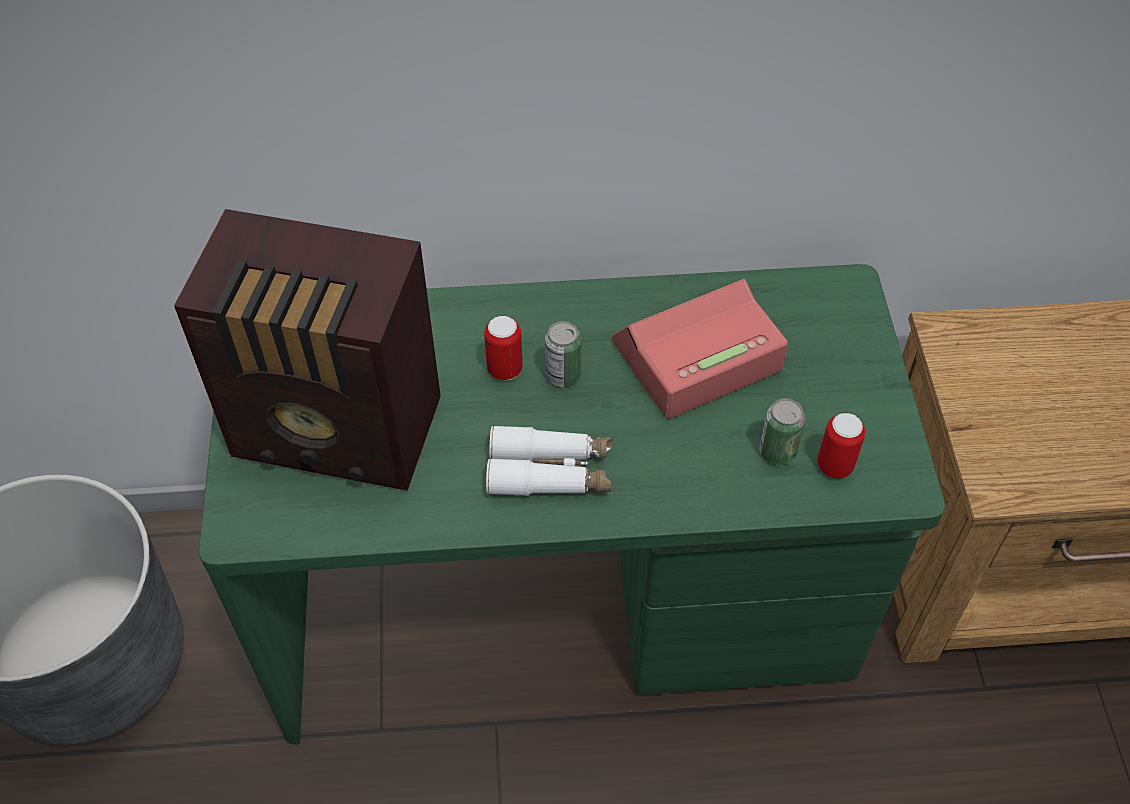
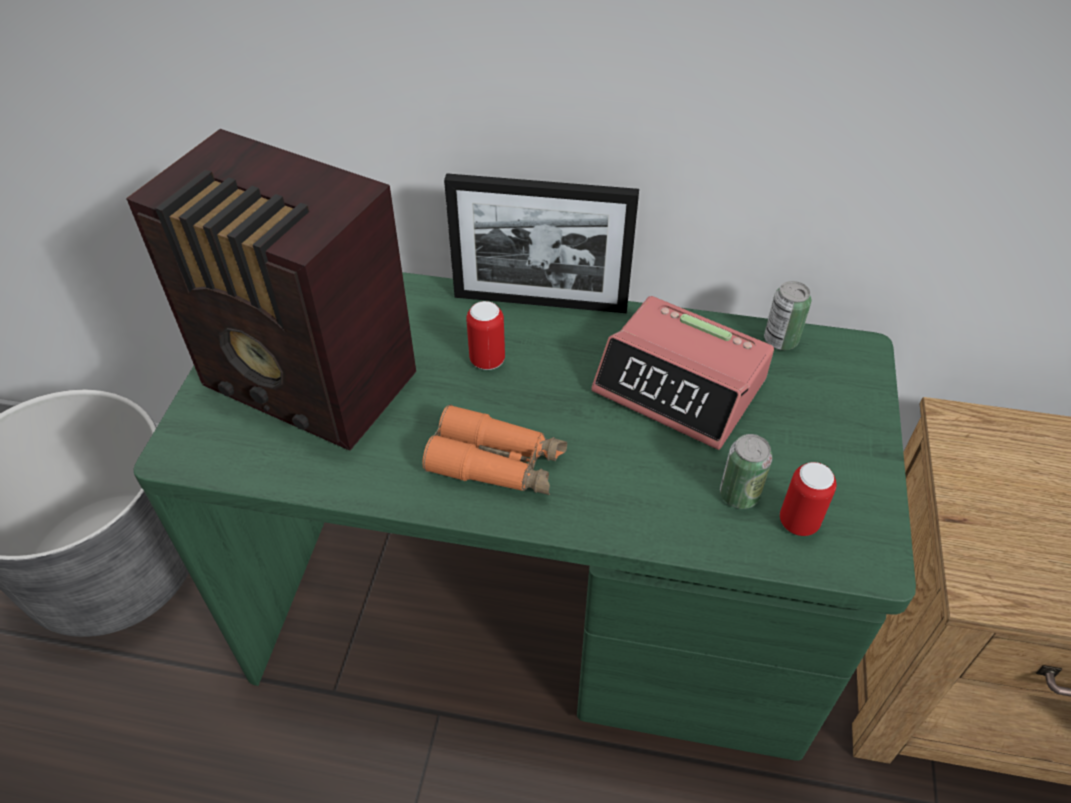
camera: 15 degrees right, 5 degrees down
(535, 296) = (540, 302): none -> picture frame
(550, 472) = (497, 463): white binoculars -> orange binoculars
(563, 375) = (541, 376): can -> can (780, 340)
(696, 357) = (681, 386): alarm clock -> alarm clock turned 135 degrees counterclockwise

